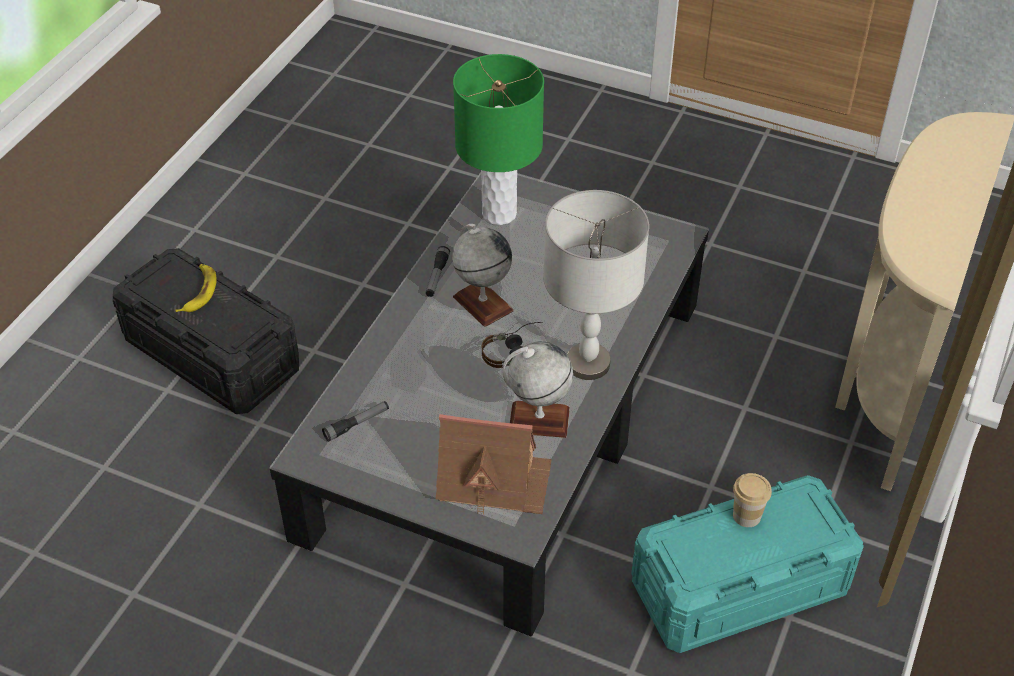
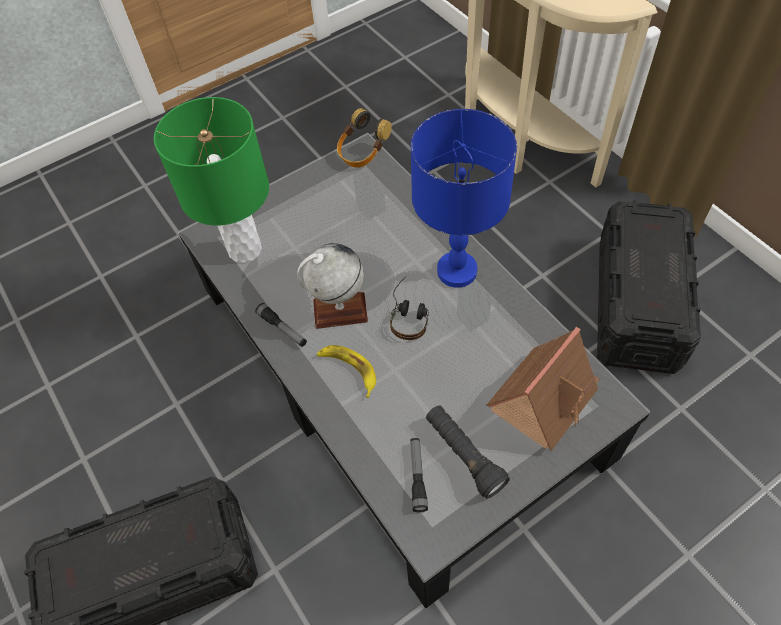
camera: 55 degrees left, 10 degrees up
(199, 292) = (115, 548): banana -> banana (348, 369)
(396, 446) = (463, 455): none -> black flashlight
(539, 420) = (497, 333): globe -> none
(588, 364) = (457, 271): grey table lamp -> blue table lamp
(678, 236) = (362, 152): none -> headphones
(740, 586) = (637, 303): turquoise storage box -> black storage box
(746, 515) = (634, 256): cup -> none

